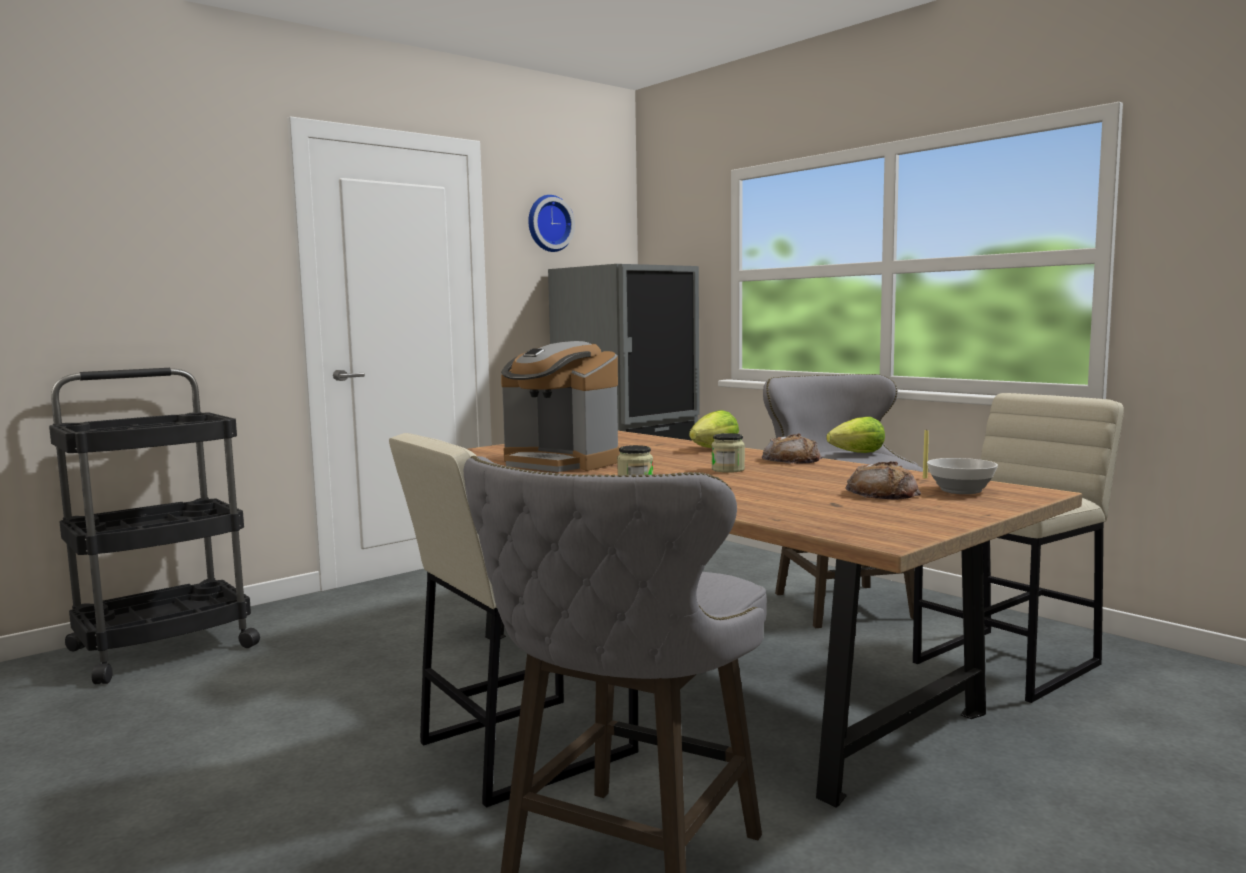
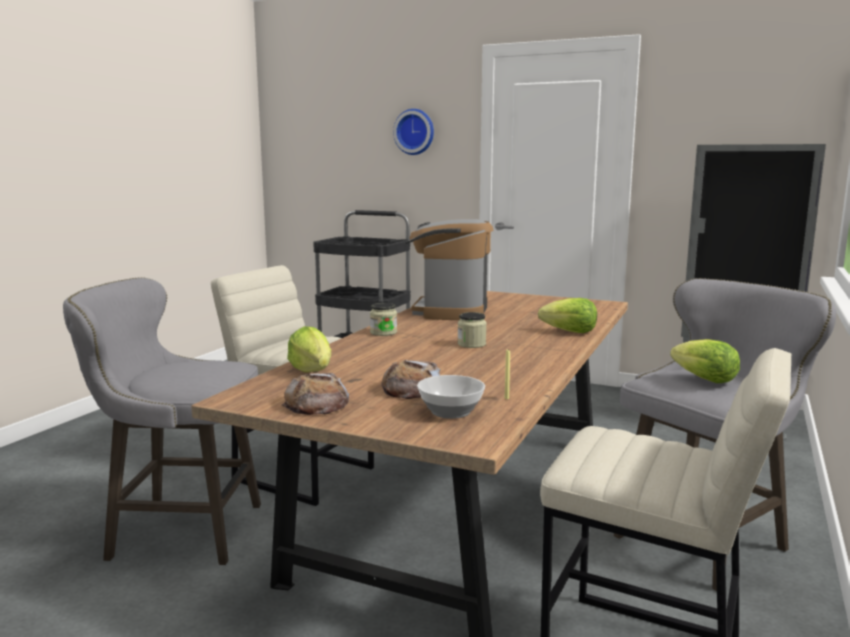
camera: 65 degrees right, 5 degrees up
(548, 223) = (711, 102): wall clock -> wall clock (415, 132)
(788, 513) = (312, 371): none -> lettuce
(791, 460) = (545, 355): bread -> bread (317, 404)

